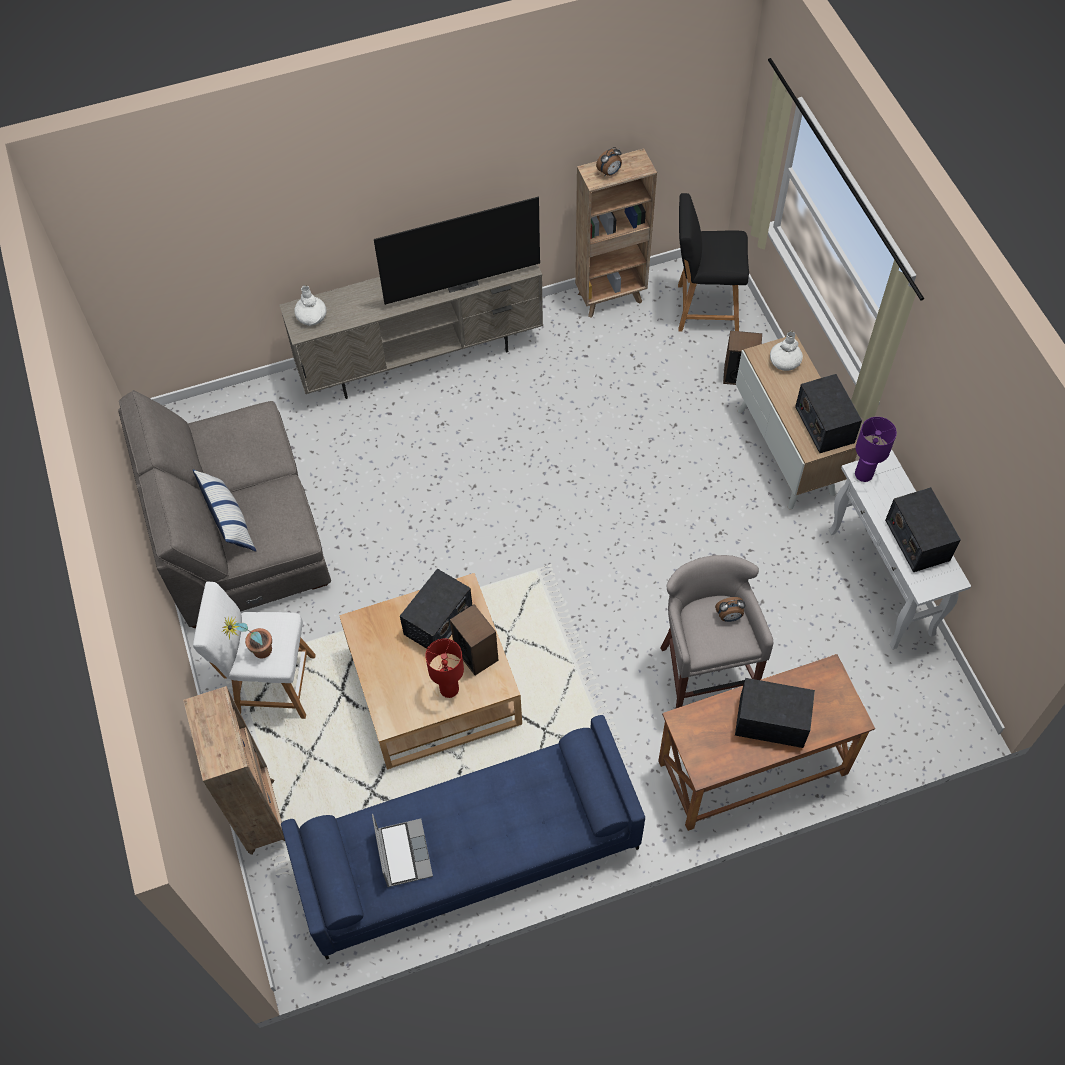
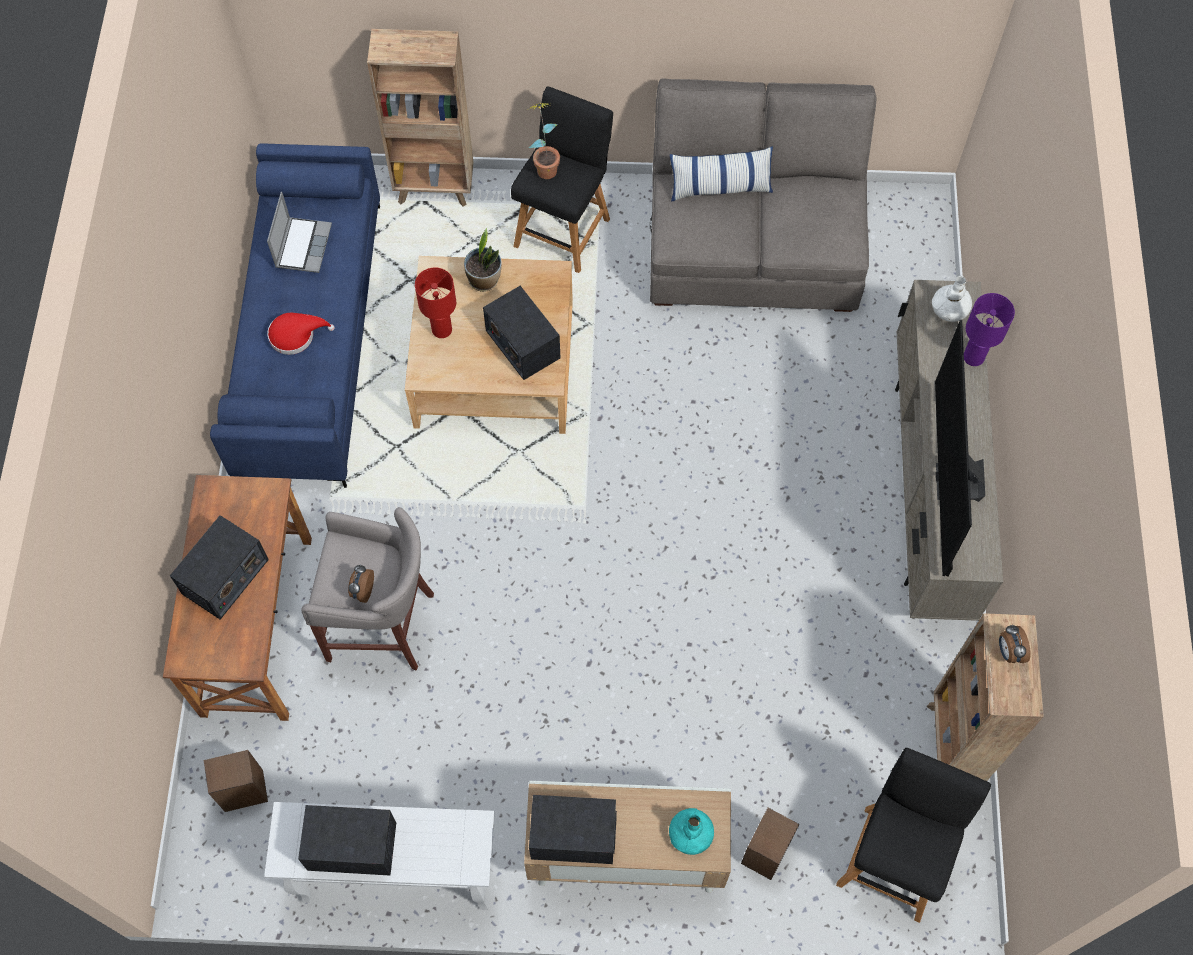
camera: 110 degrees right, 5 degrees up
(271, 684) = (564, 229): white stool -> black stool
(385, 675) = (484, 280): none -> potted plant
(403, 852) = (302, 245): laptop -> laptop turned 90 degrees counterclockwise
(476, 654) = (468, 366): speaker -> speaker (244, 791)
(502, 813) = (296, 335): none -> red hat
(784, 361) = (691, 834): white vase -> turquoise vase
(864, 474) = (468, 831): purple table lamp -> purple table lamp (973, 357)

